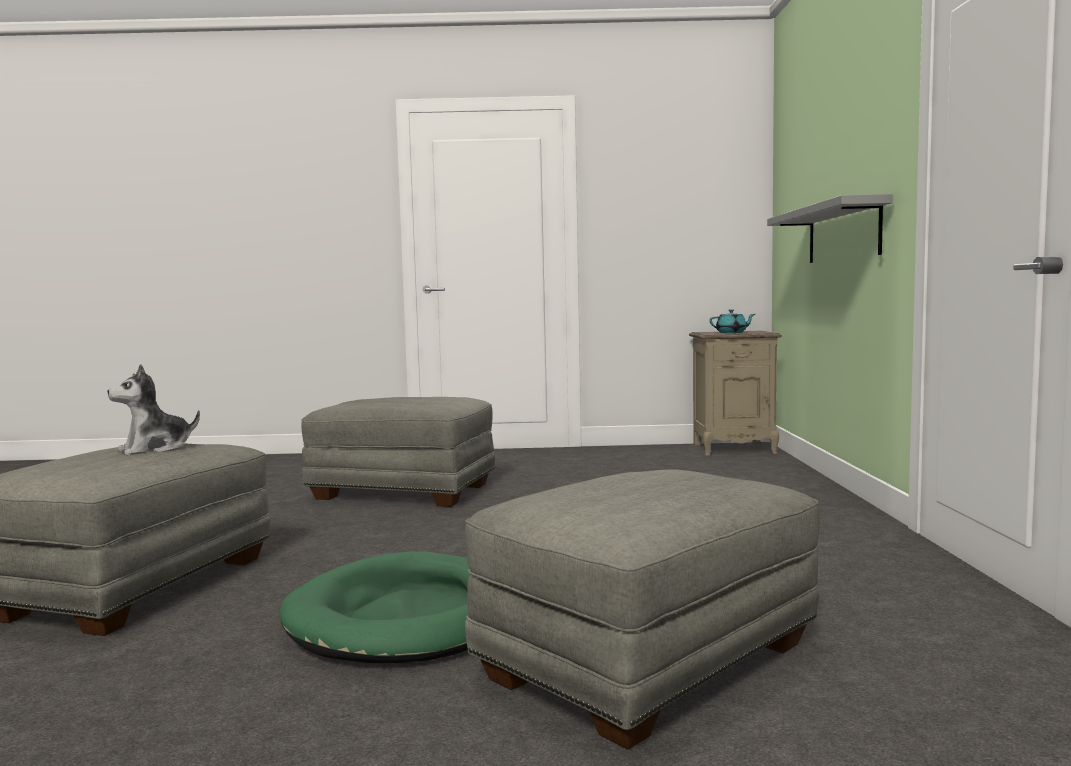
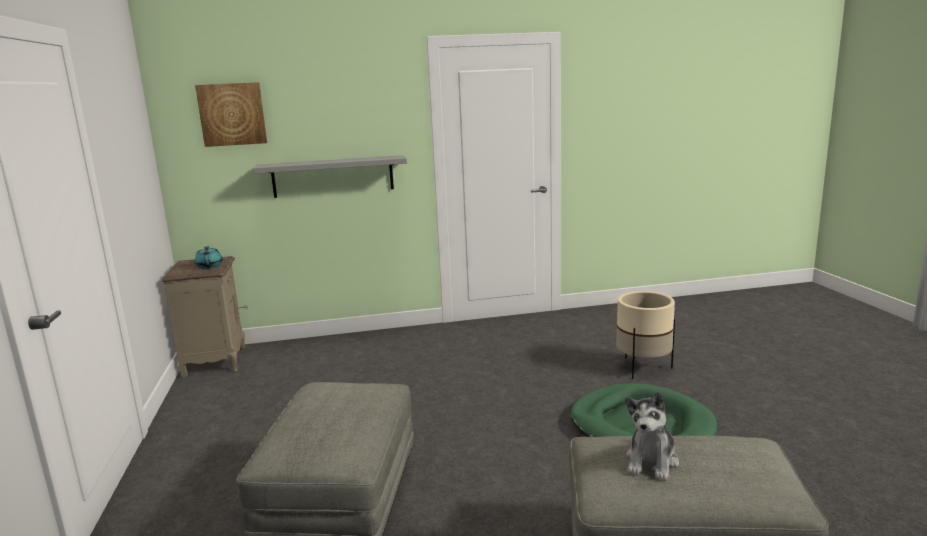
camera: 100 degrees left, 10 degrees up
(155, 449) = (652, 461): plush toy -> plush toy turned 75 degrees clockwise
(650, 662) = (643, 368): grey ottoman -> beige planter
(799, 154) = (232, 114): none -> picture

